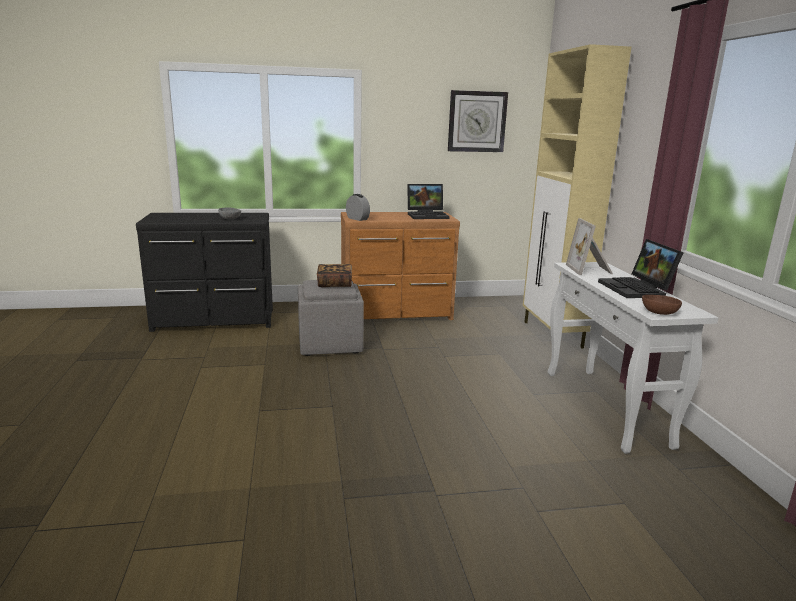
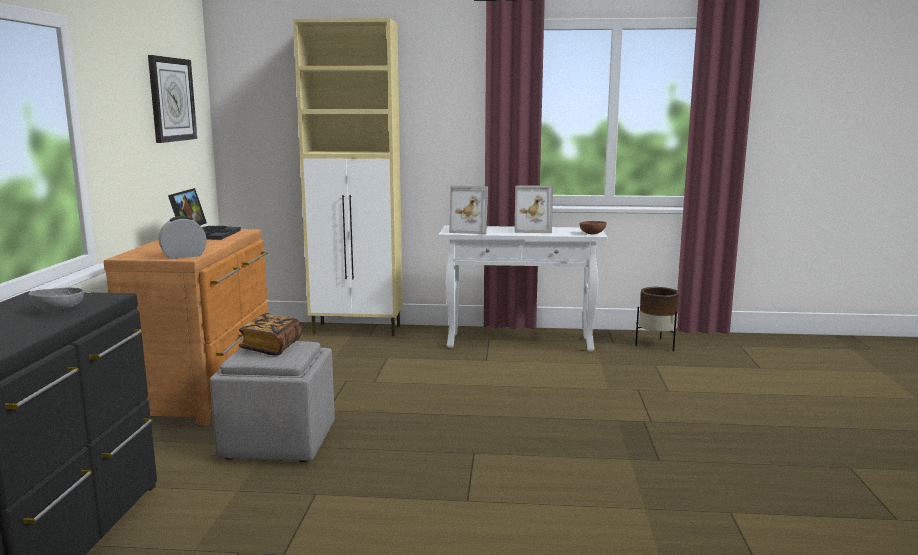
camera: 75 degrees left, 5 degrees down
(637, 289) = (532, 230): laptop -> picture frame
(712, 506) = (656, 345): none -> brown planter

